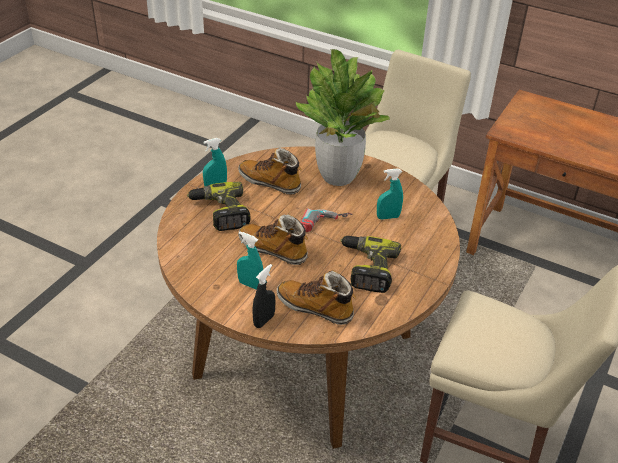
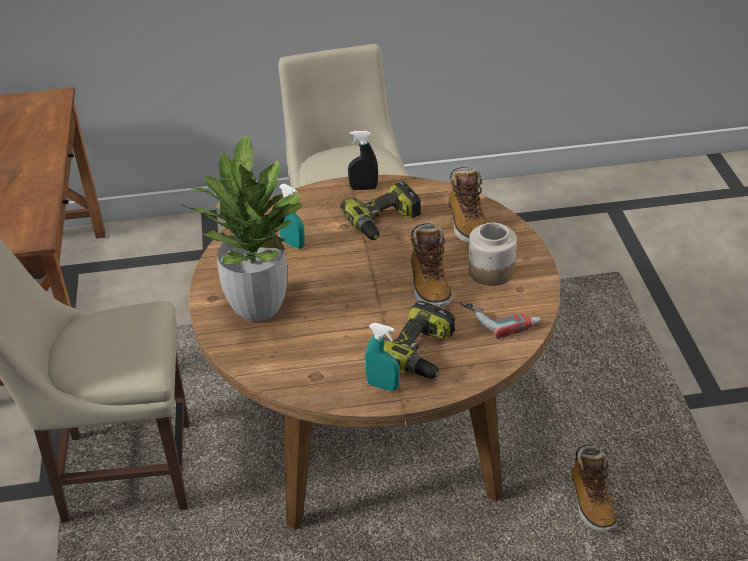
camera: 125 degrees left, 0 degrees up
(250, 285) = (491, 271): turquoise spray bottle -> jar
(264, 320) = (518, 241): black spray bottle -> black spray bottle (363, 188)
(270, 182) = (326, 349): boot -> boot (591, 502)
(323, 227) = (357, 273): power drill -> power drill (500, 317)

